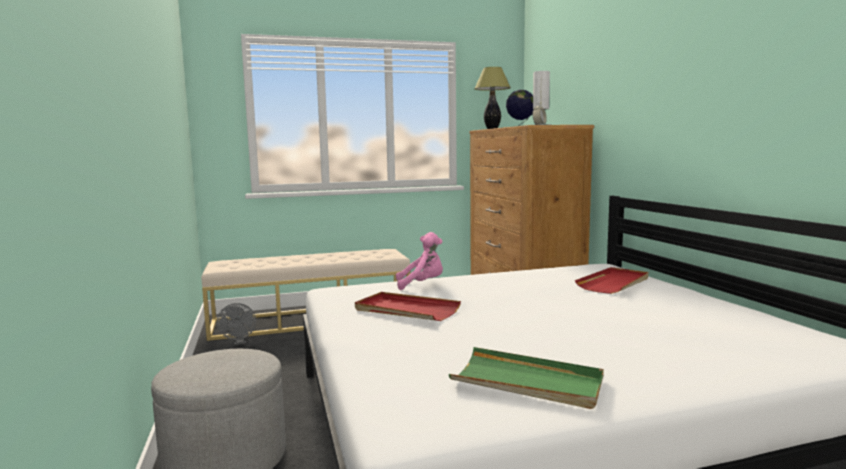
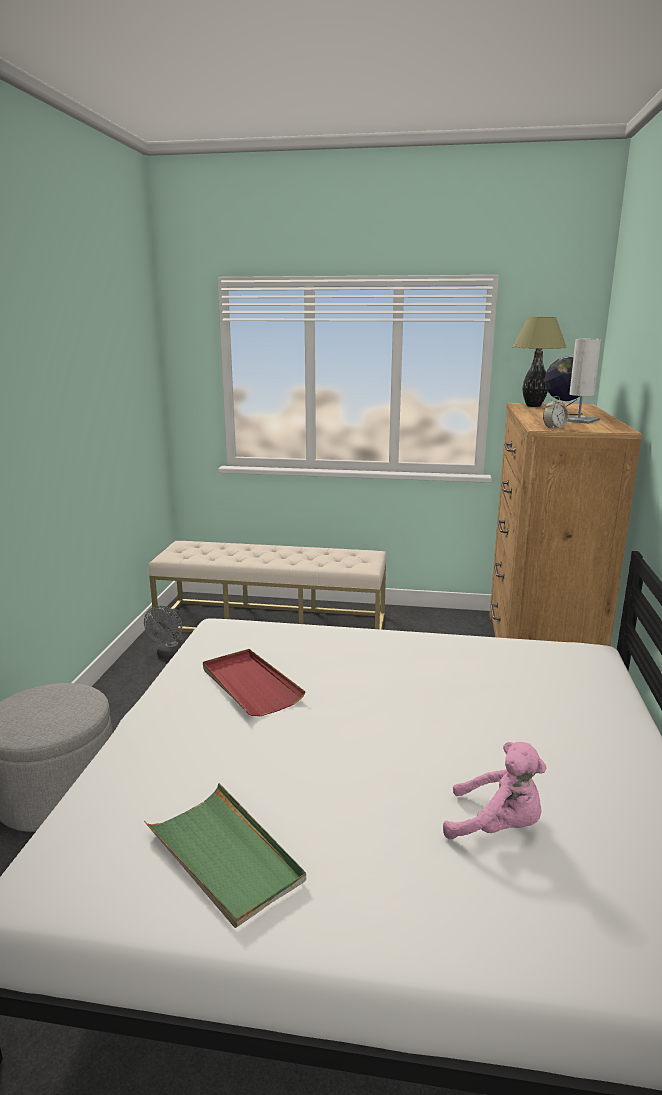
camera: 25 degrees right, 10 degrees up
(422, 284) = (319, 640): pink plush toy -> pink plush toy (497, 826)
(614, 283) = (555, 698): red tray -> none

